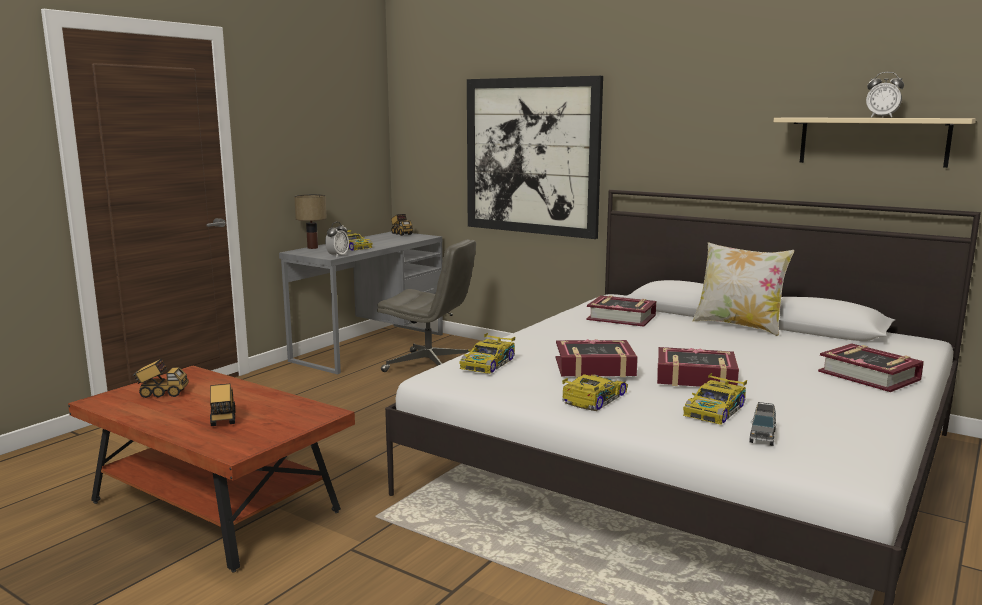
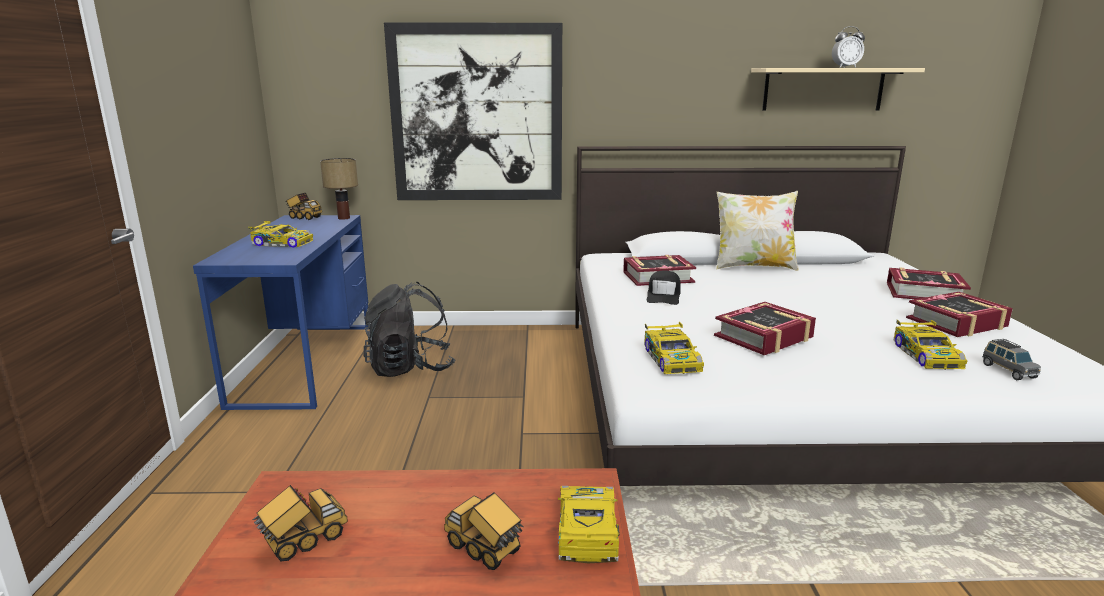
camera: 35 degrees left, 5 degrees up
(313, 247) = (229, 251): table lamp -> table lamp (344, 218)
(337, 256) = (293, 258): alarm clock -> none
(370, 347) = (306, 362): grey desk -> blue desk
(430, 365) = (410, 368): grey office chair -> black backpack
(591, 329) = (663, 295): none -> black cap
(593, 399) = (833, 372): toy car -> toy car (586, 531)
(695, 377) = (843, 325): book -> book (957, 323)

